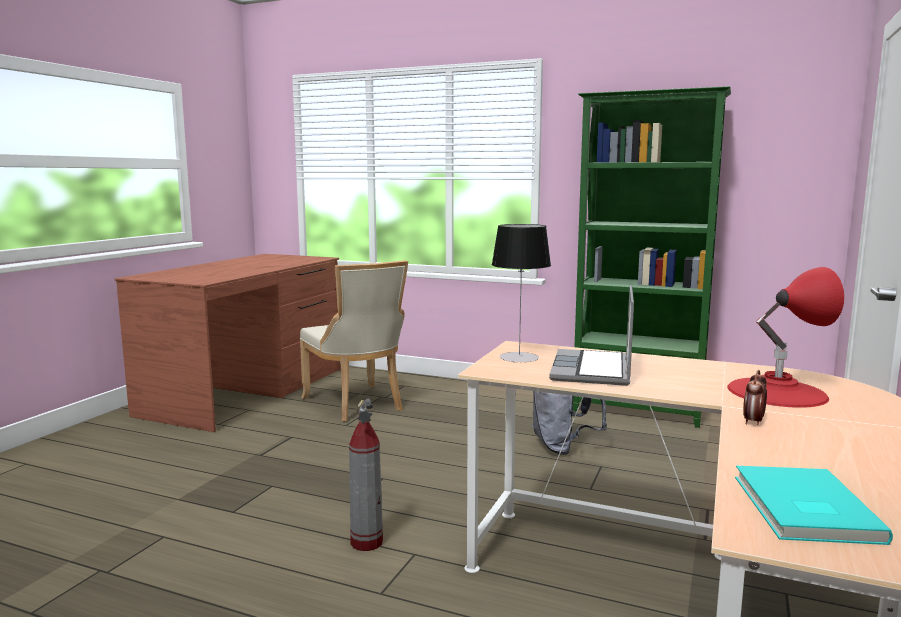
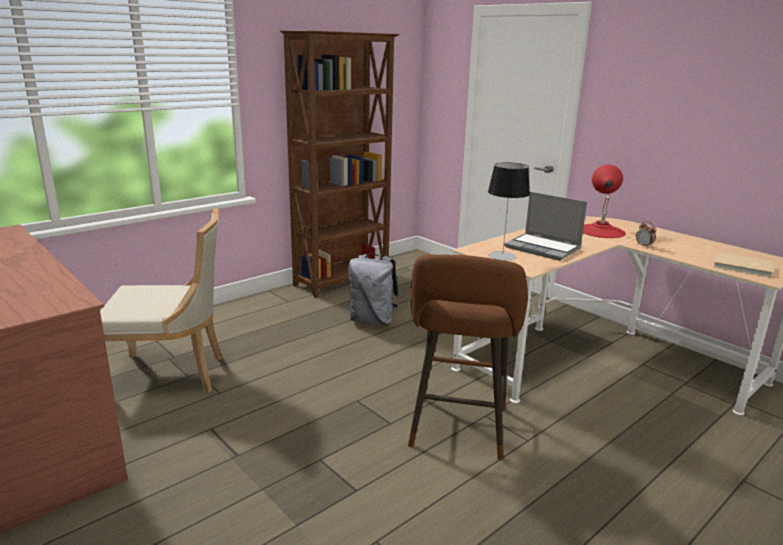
camera: 65 degrees left, 10 degrees up
(366, 542) = (458, 431): fire extinguisher -> brown stool
(638, 411) = (343, 280): green bookcase -> brown bookcase
(802, 508) = (743, 267): turquoise book -> beige book

